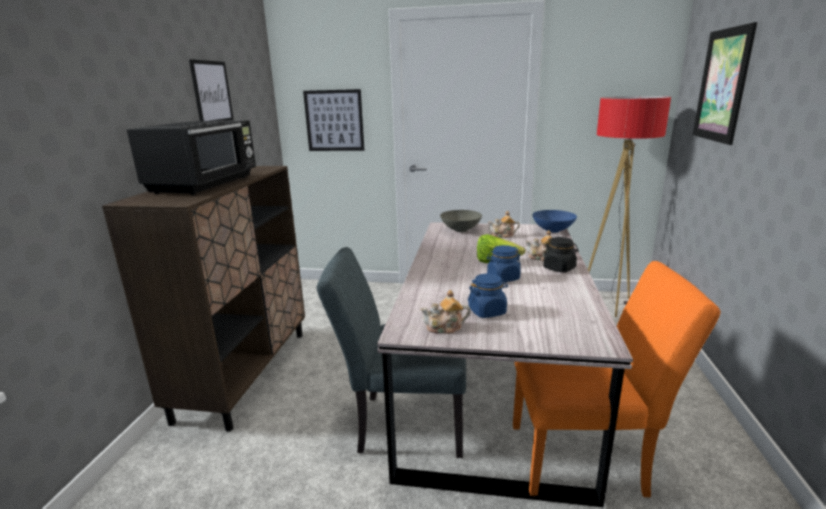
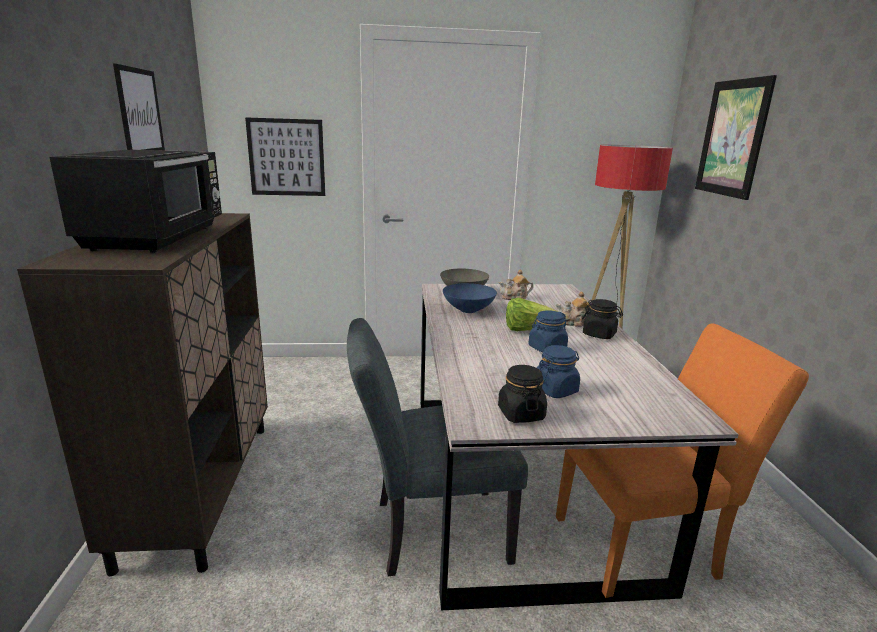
camera: 15 degrees left, 0 degrees up
(445, 328) = (520, 414): teapot -> black jar
(552, 230) = (564, 291): blue bowl -> blue bowl (467, 310)

